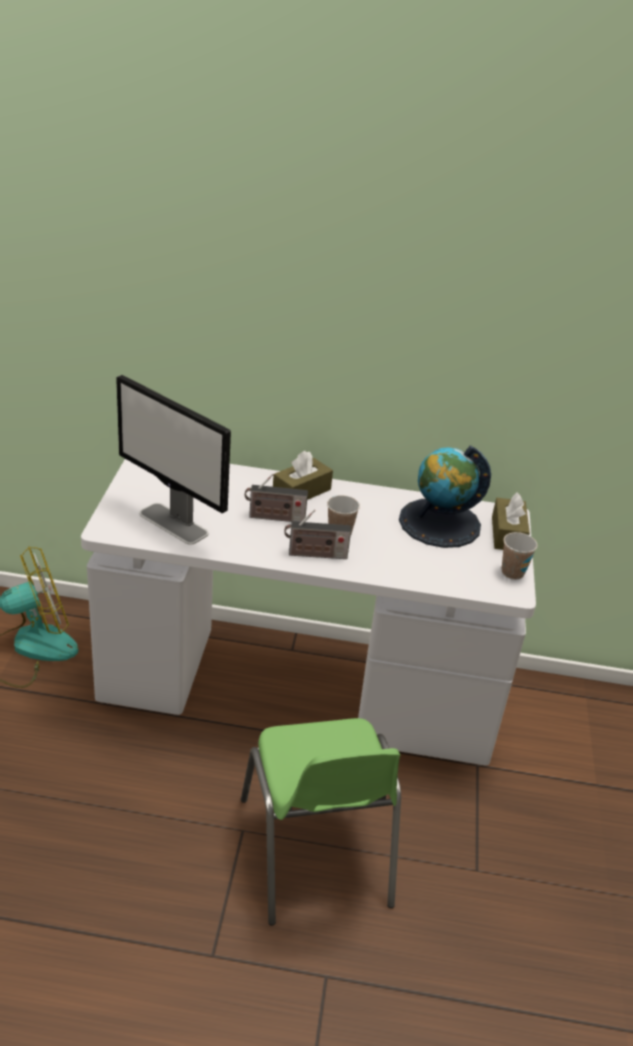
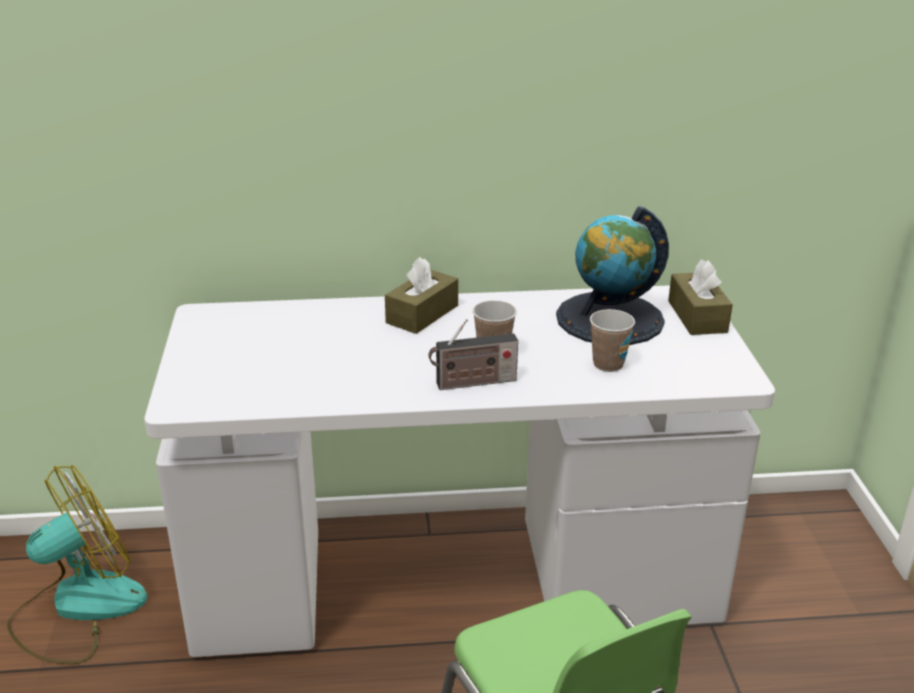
camera: 10 degrees left, 5 degrees down
(174, 524) = (270, 381): monitor -> none
(274, 518) = (400, 350): radio -> none
(512, 573) = (727, 357): cup -> cup (608, 364)

